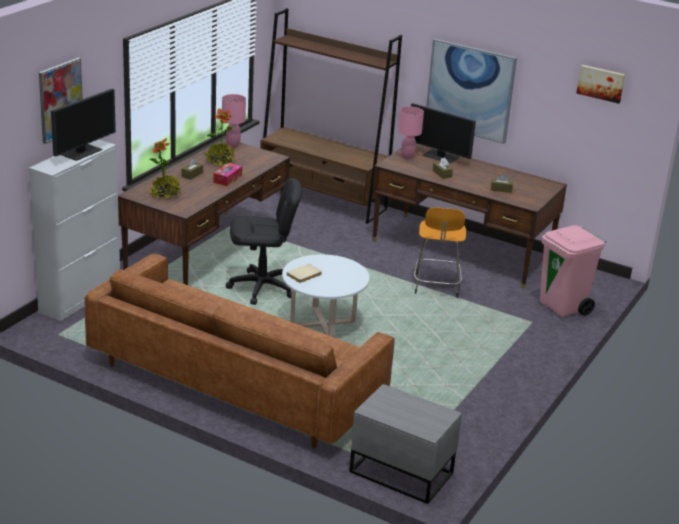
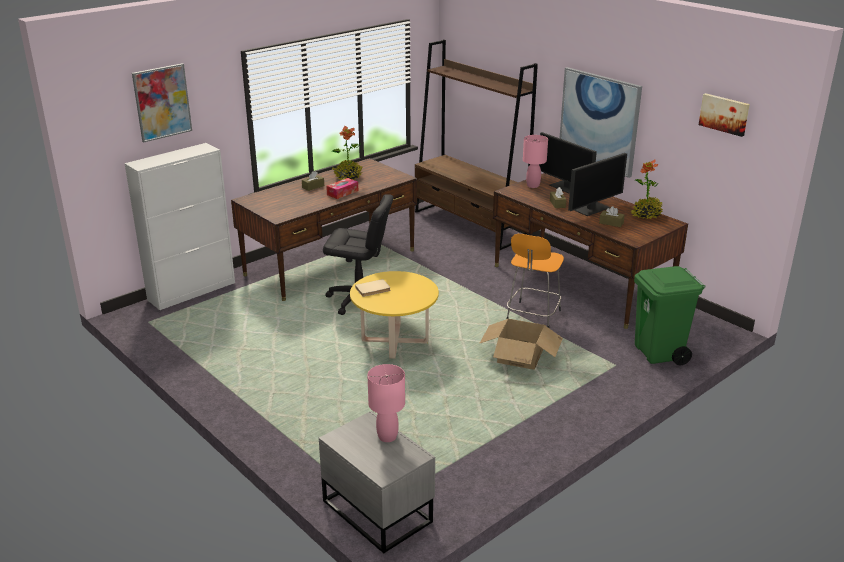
camera: 20 degrees right, 0 degrees up
(81, 152) = (183, 153): monitor -> monitor (591, 208)
(165, 193) = (275, 201): potted plant -> potted plant (646, 215)
(233, 144) = (371, 164): pink table lamp -> pink table lamp (387, 437)
(236, 382) = (274, 388): brown sofa -> none
(322, 324) = (395, 341): white coffee table -> yellow coffee table
(446, 325) = (520, 357): none -> cardboard box
(563, 307) = (659, 353): pink trash can -> green trash can

